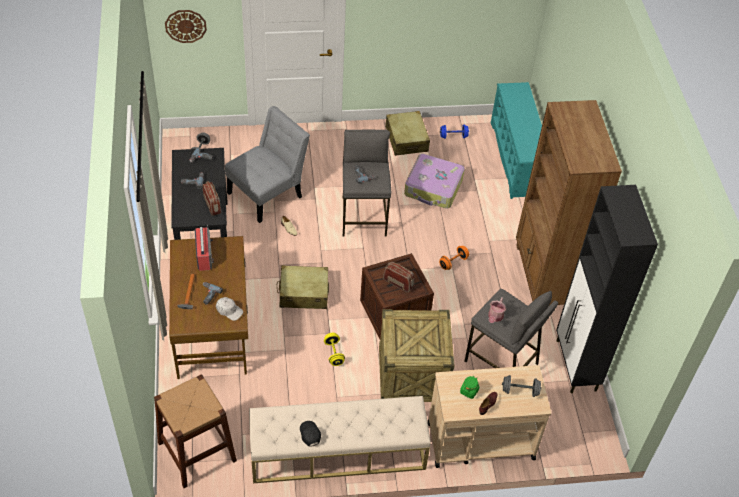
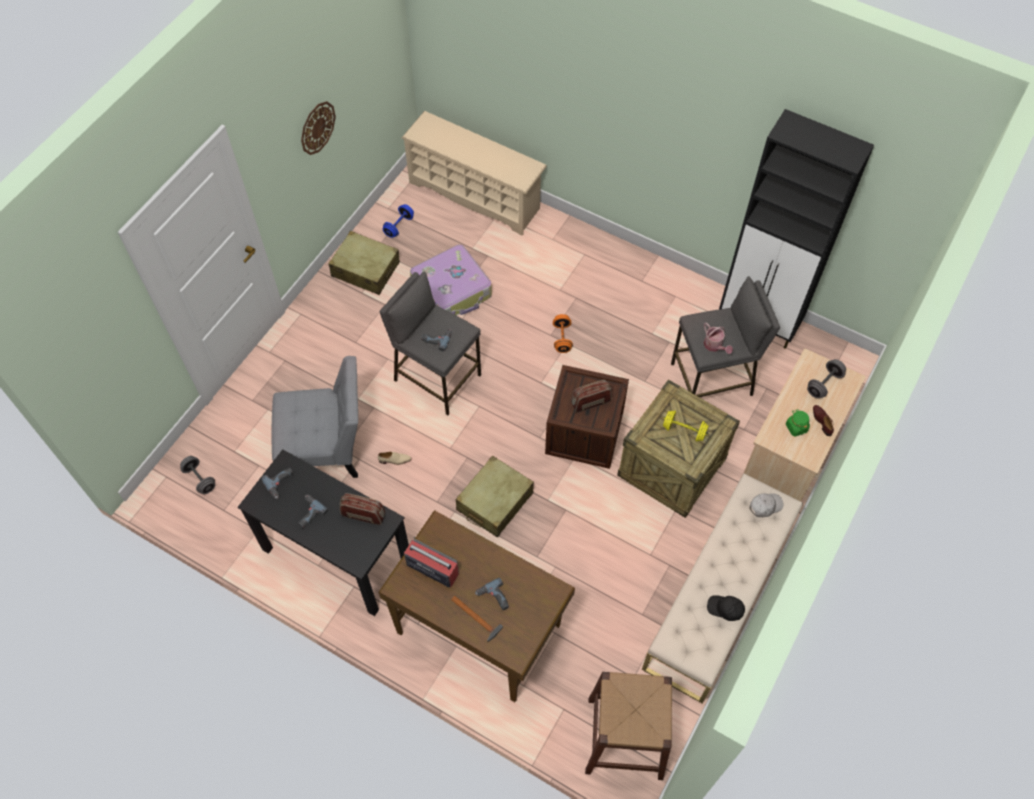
camera: 50 degrees left, 10 degrees up
(185, 26) = (98, 365): wall clock -> wall clock (317, 127)
(229, 310) = (533, 589): white cap -> white cap (765, 506)
(268, 193) = (326, 448): grey chair -> grey chair turned 90 degrees clockwise
(334, 353) = (594, 522): yellow dumbbell -> yellow dumbbell (684, 430)
(516, 159) = (476, 195): turquoise shoe rack -> beige shoe rack
(544, 277) = (639, 276): brown bookcase -> none

